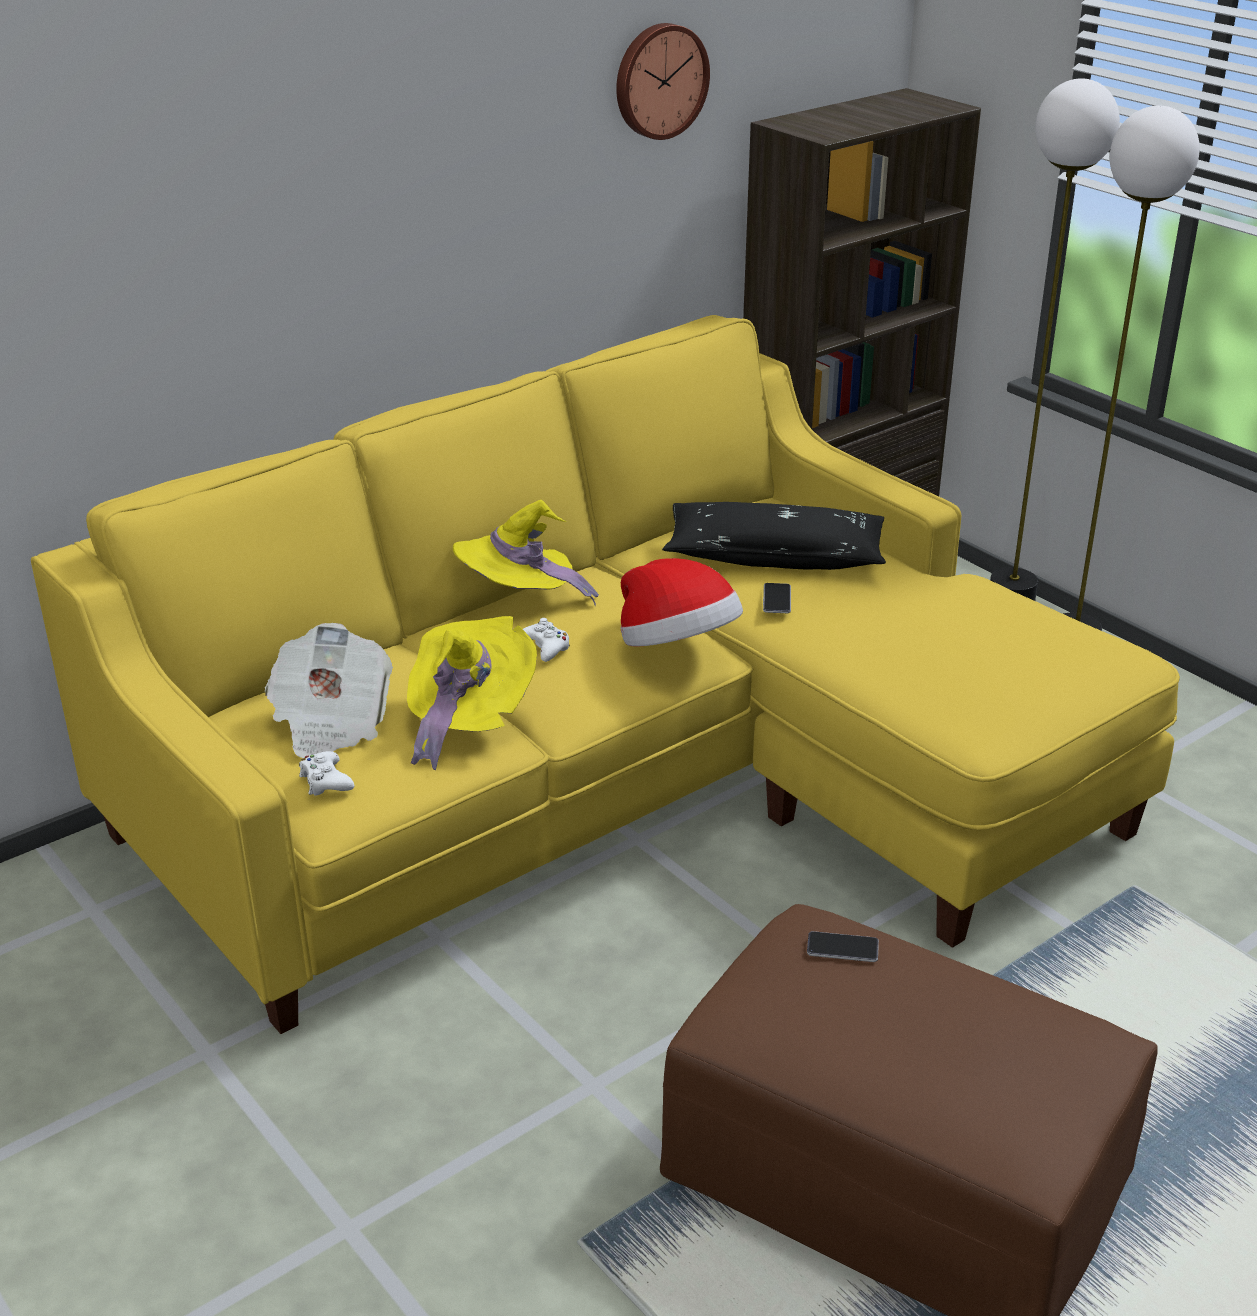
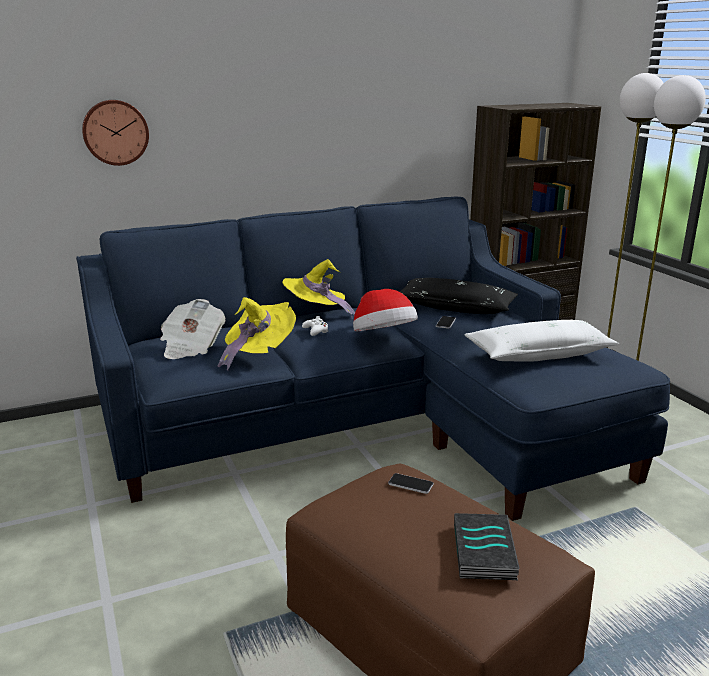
camera: 15 degrees right, 10 degrees down
(325, 781) = (170, 368): white game controller -> none
(625, 785) = (364, 421): yellow sofa -> blue sofa
(659, 80) = (427, 77): wall clock -> wall clock (115, 132)
(965, 655) = (539, 354): none -> white pillow
(1007, 1052) = (485, 552): none -> book

